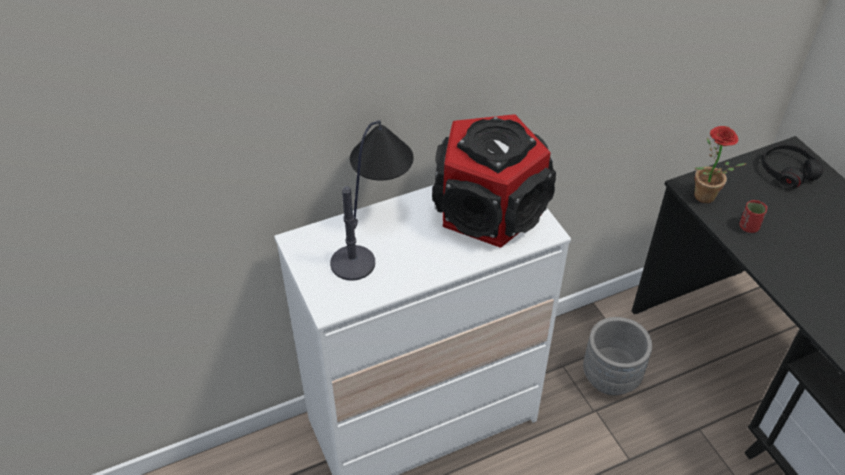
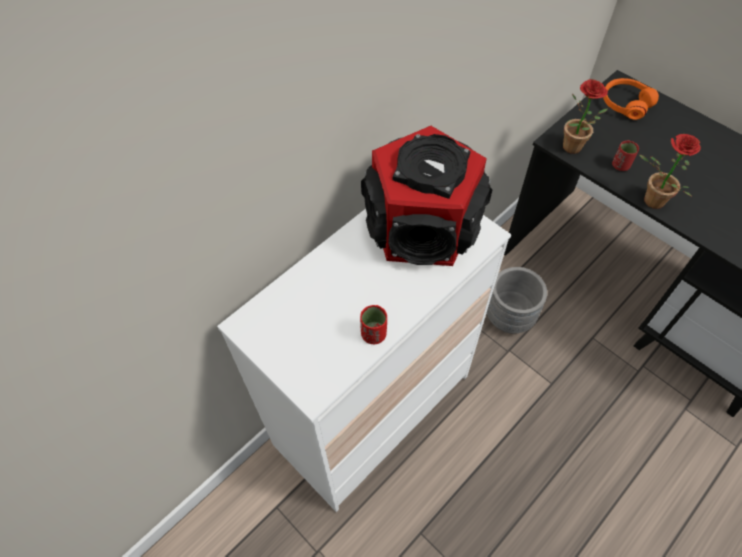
camera: 20 degrees left, 10 degrees up
(372, 232) = (318, 288): table lamp -> none
(402, 280) = (373, 334): none -> red cup
(763, 268) = (649, 201): none -> potted plant
(787, 170) = (625, 104): black headphones -> orange headphones

